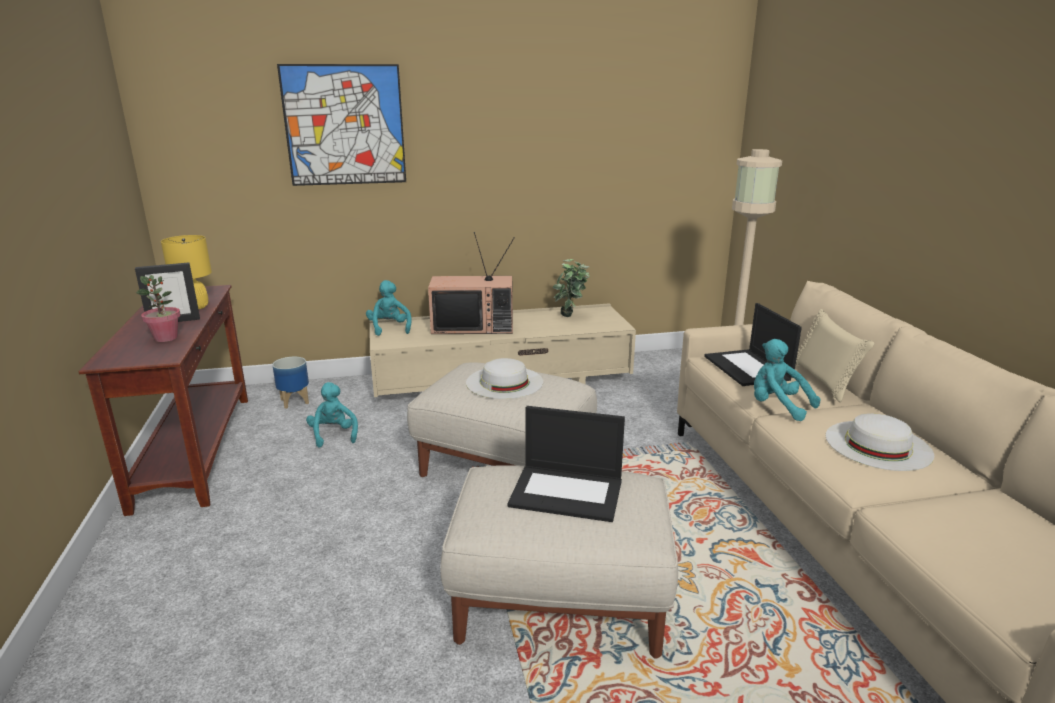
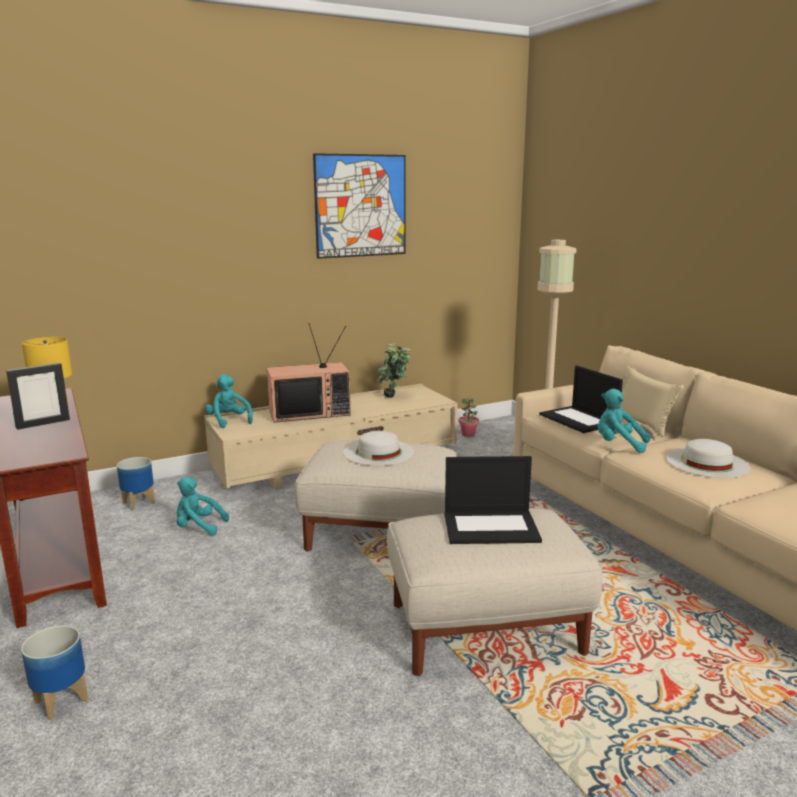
camera: 15 degrees left, 5 degrees down
(118, 599) = (61, 700): none -> planter
(166, 338) = (50, 438): potted plant -> potted plant (468, 435)
(333, 435) = (198, 527): turquoise plush toy -> turquoise plush toy turned 45 degrees counterclockwise
(344, 125) = (179, 227): picture -> picture (361, 206)

